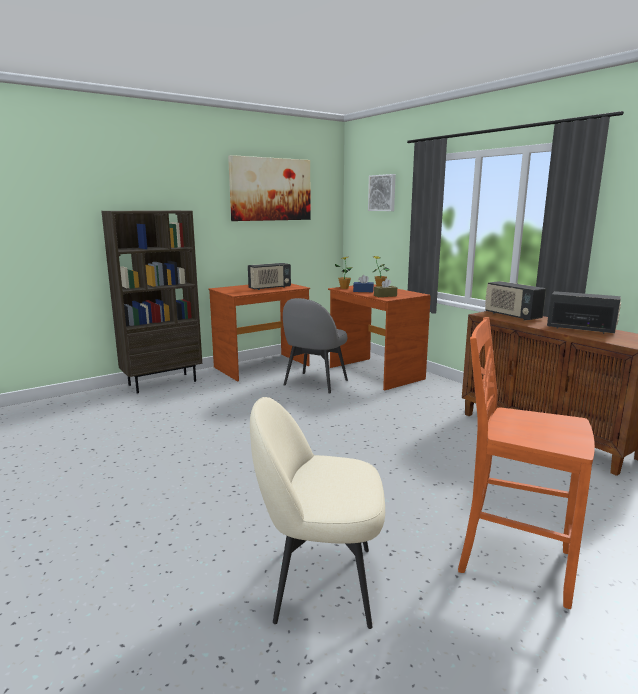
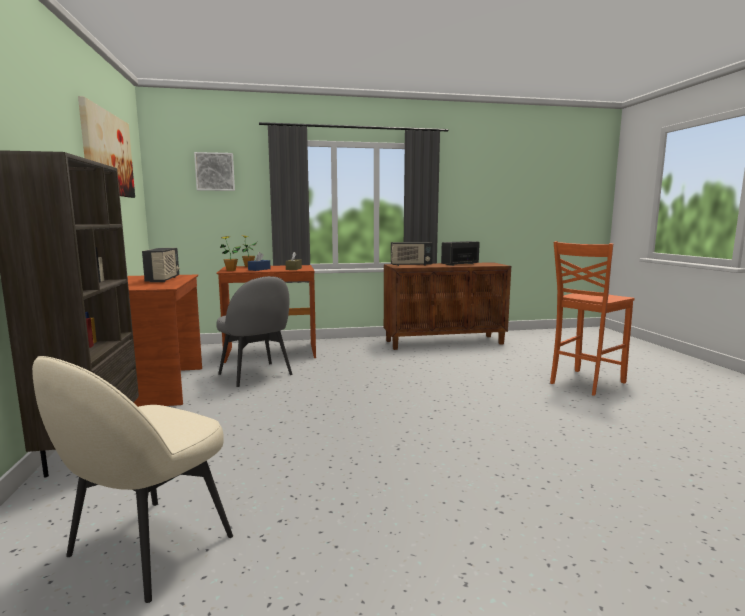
camera: 65 degrees left, 5 degrees down
(320, 582) = (605, 431): beige chair -> beige chair (147, 548)

